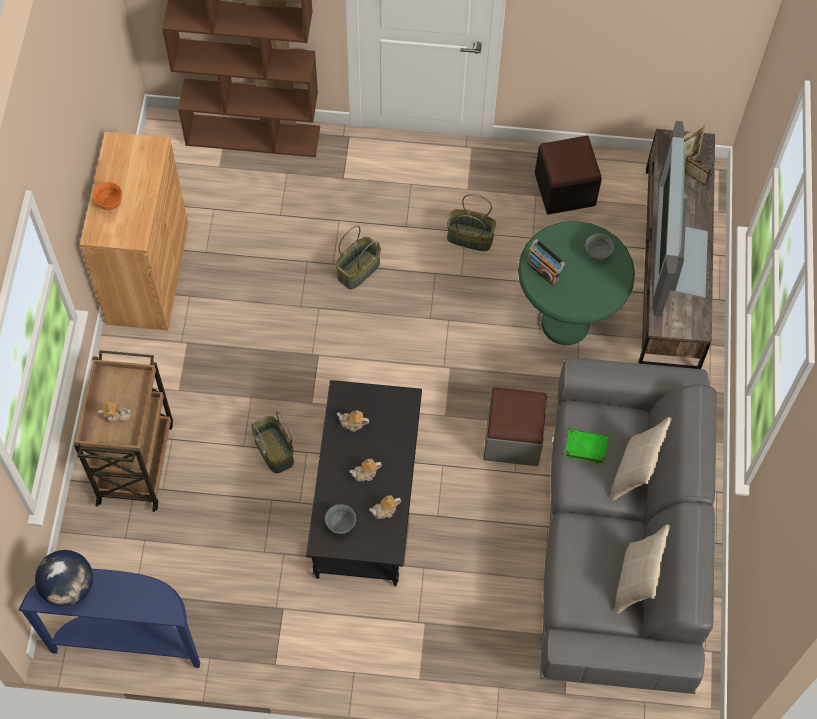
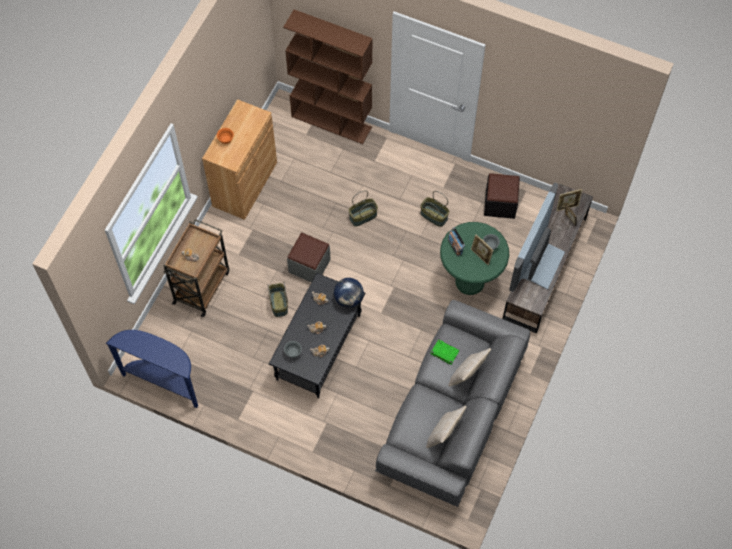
camera: 20 degrees right, 0 degrees up
(69, 587) = (135, 339): globe -> globe (349, 299)
(513, 438) = (414, 337): grey ottoman -> grey ottoman (309, 266)
(589, 275) = (480, 256): none -> picture frame

